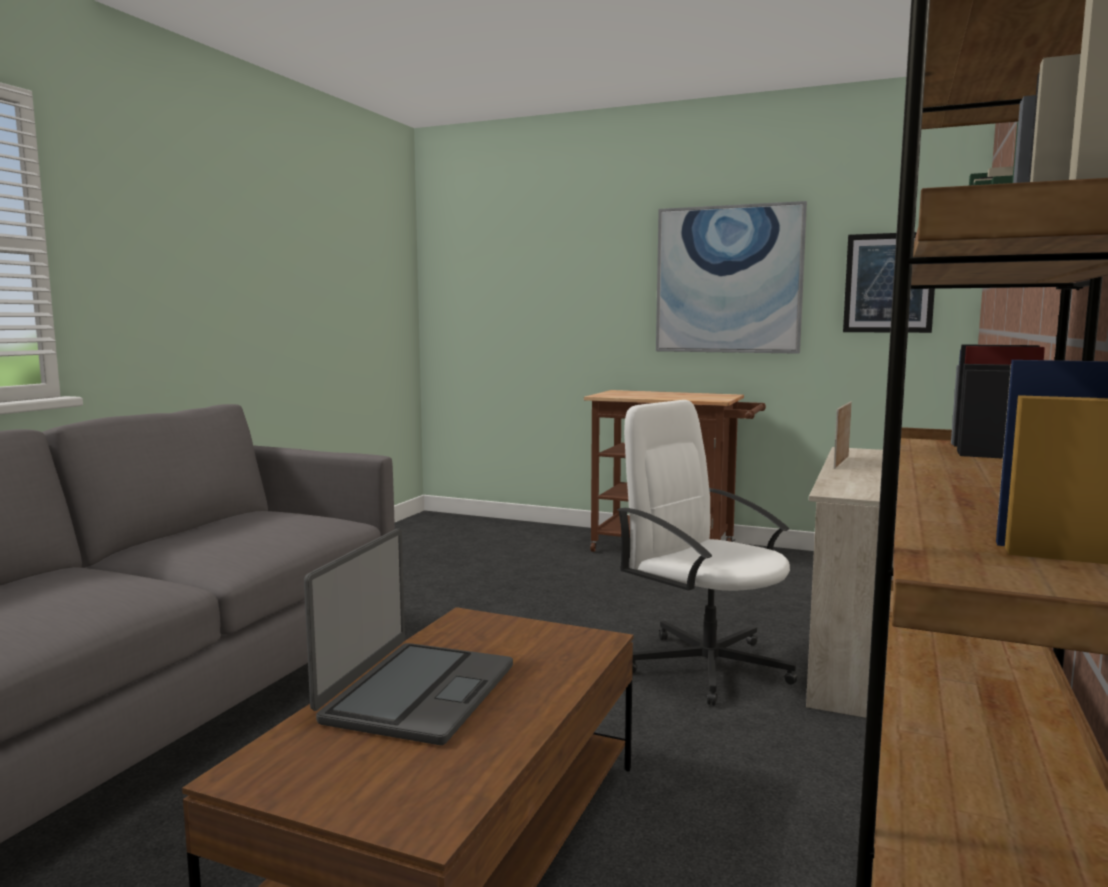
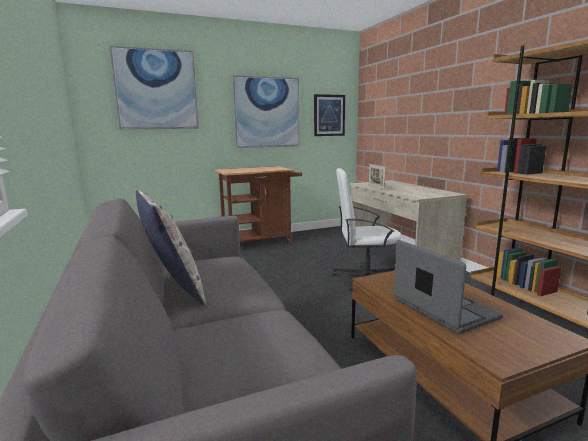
camera: 45 degrees left, 5 degrees up
(184, 532) = (173, 289): none -> pillow
(529, 245) = (156, 89): none -> picture

